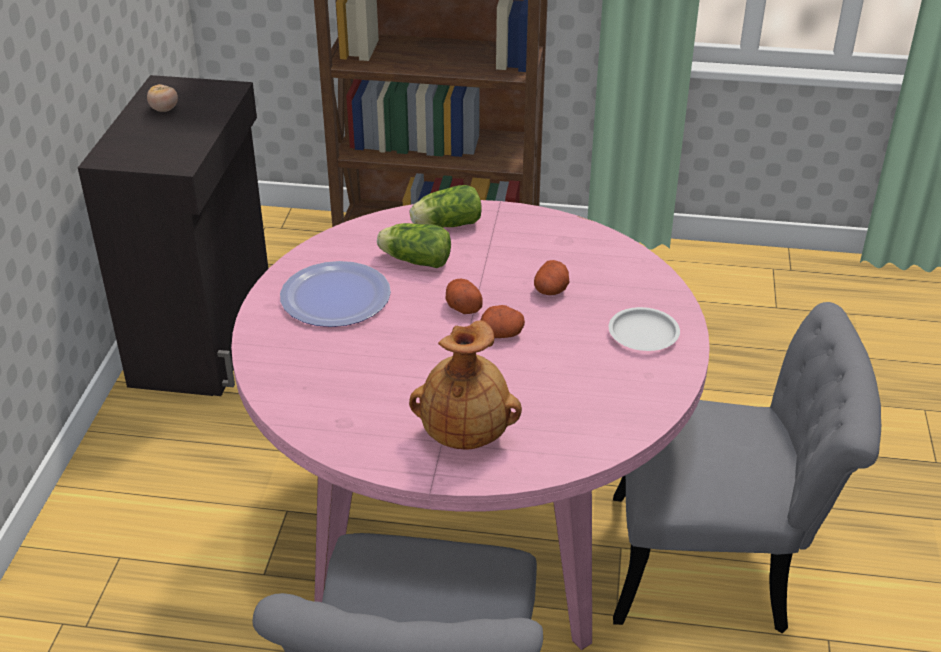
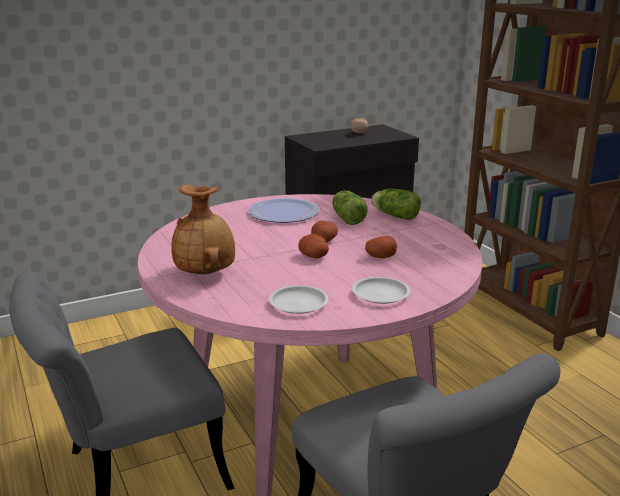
camera: 55 degrees right, 15 degrees down
(615, 397) = (299, 303): none -> white plate

